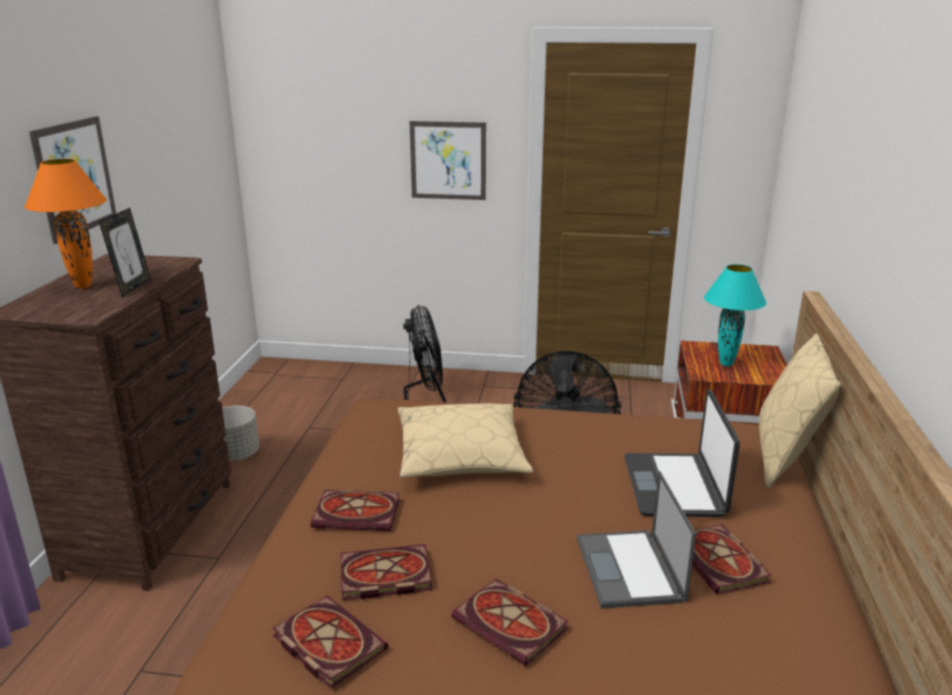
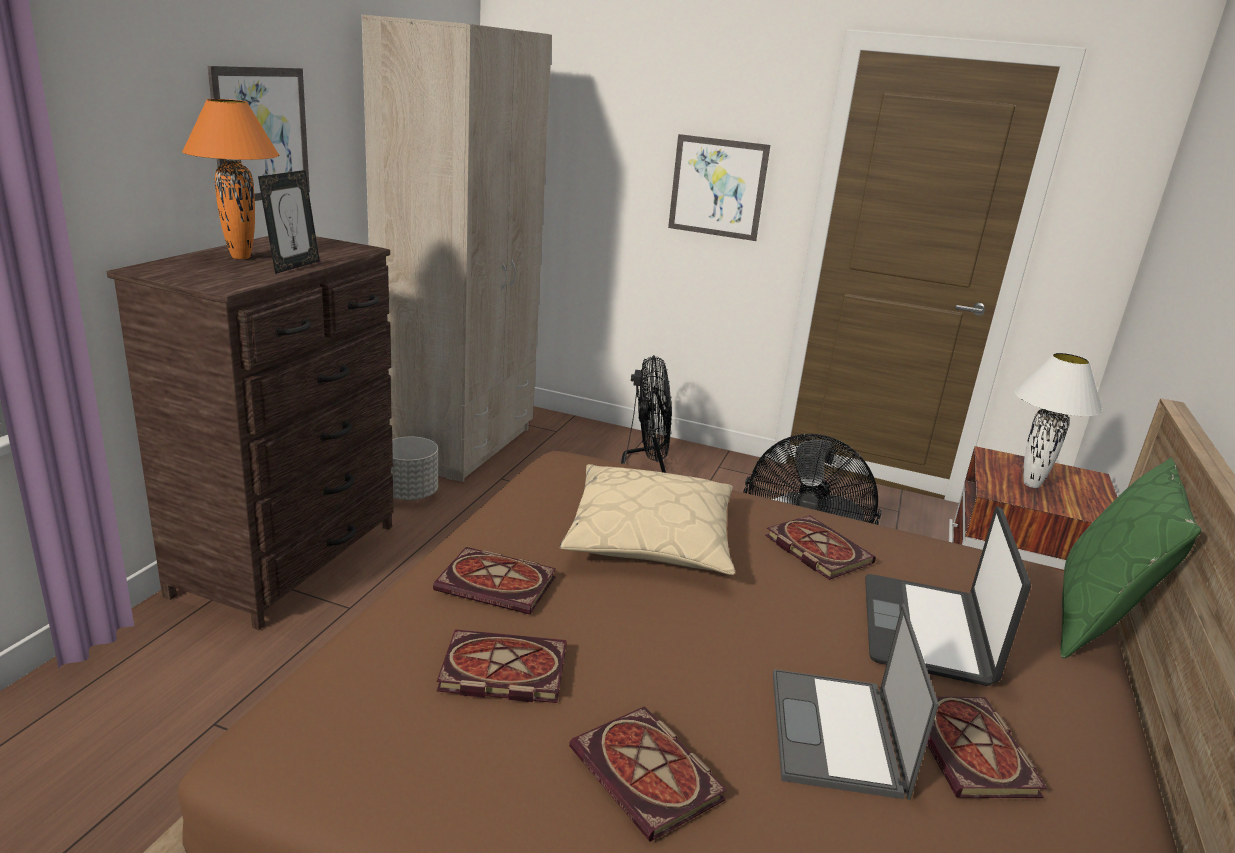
camera: 10 degrees right, 0 degrees up
(264, 404) = (460, 444): none -> beige wardrobe
(326, 643) = (395, 745): book -> book (814, 549)
(725, 364) = (1031, 485): turquoise table lamp -> white table lamp
(786, 456) = (1097, 620): beige pillow -> green pillow

